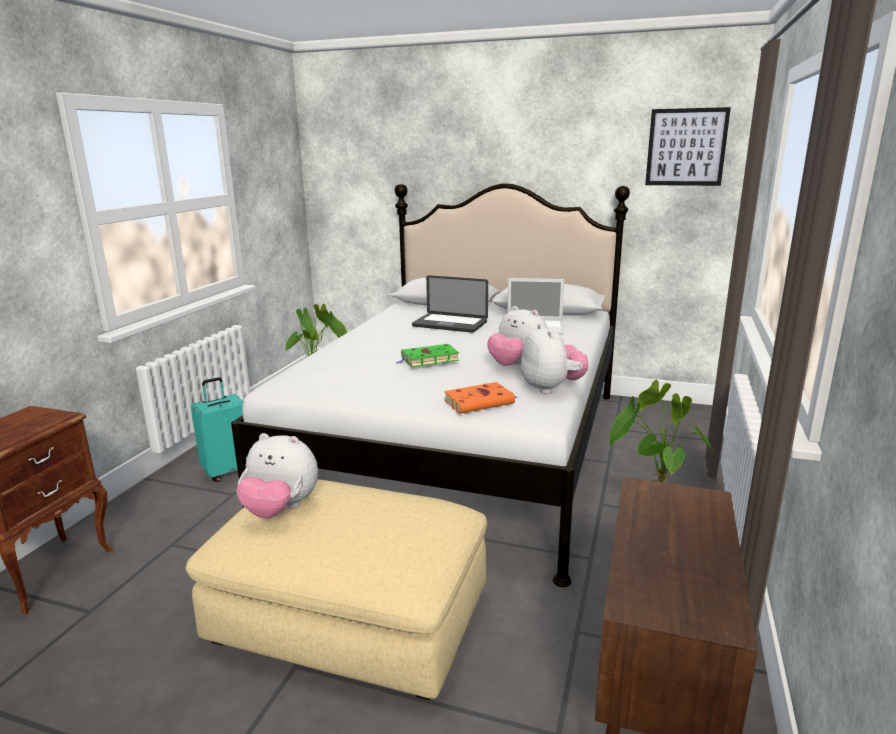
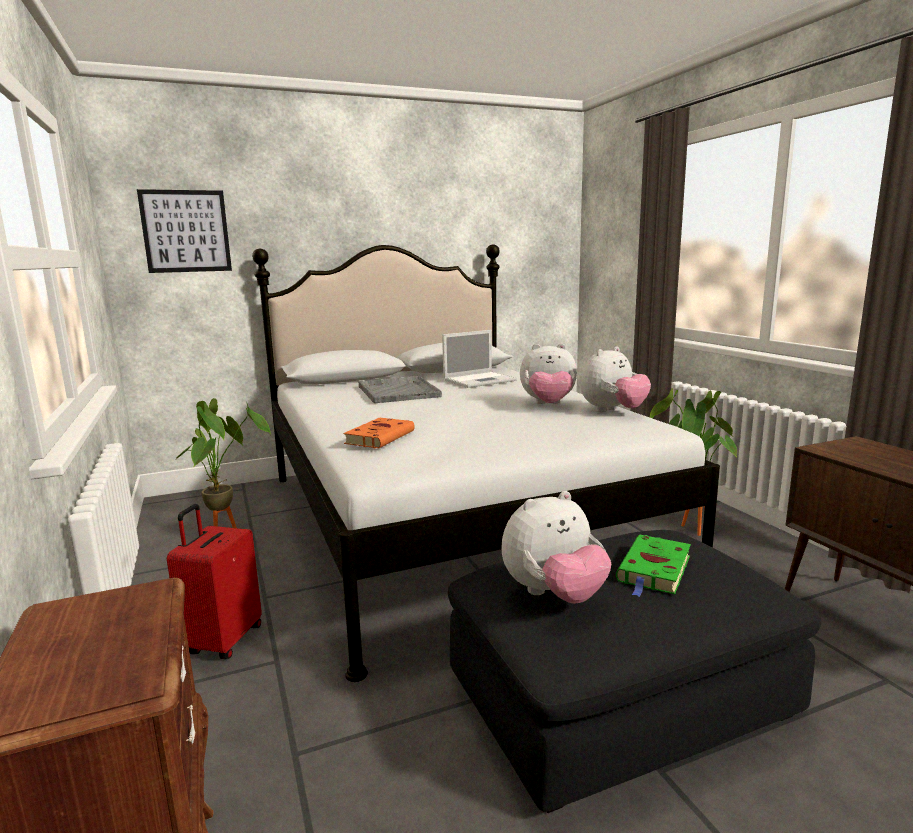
camera: 40 degrees left, 5 degrees down
(229, 471) = (223, 641): turquoise suitcase -> red suitcase
(351, 615) = (618, 696): beige ottoman -> black ottoman
(428, 359) = (466, 415): green book -> green book (654, 570)
(450, 324) = (398, 391): laptop -> grey tray
(480, 402) = (597, 431): orange book -> orange book (381, 437)
(551, 388) = (613, 411): plush toy -> plush toy turned 105 degrees clockwise
(686, 147) = (533, 210): picture -> picture (186, 231)

